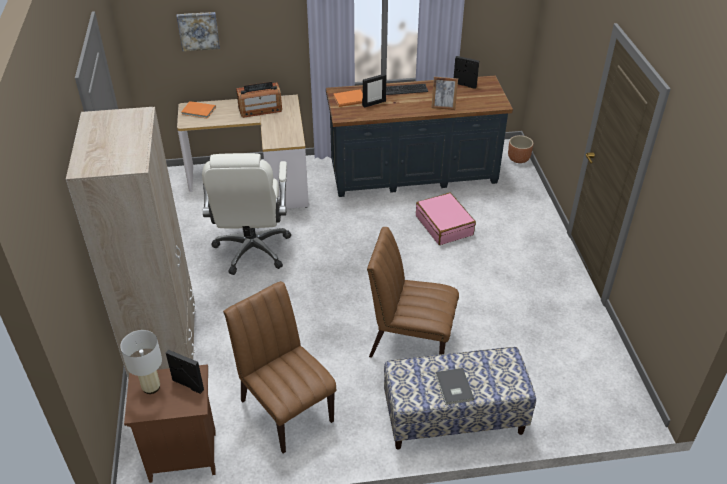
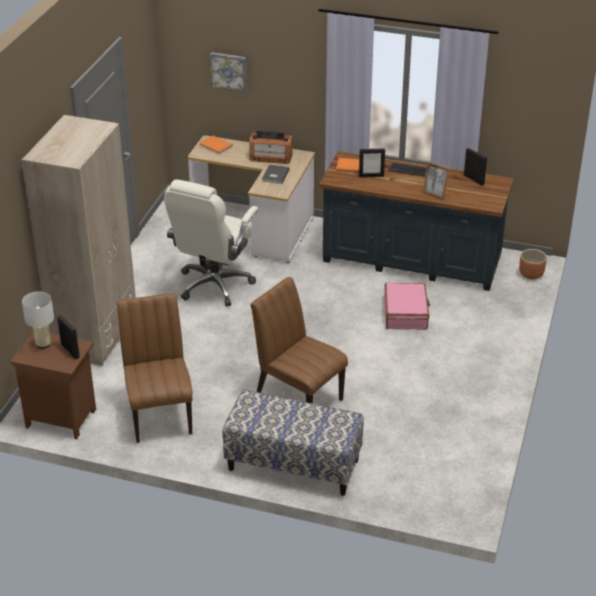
camera: 25 degrees right, 5 degrees down
(453, 388) = (282, 425): grey book -> grey book (274, 175)

